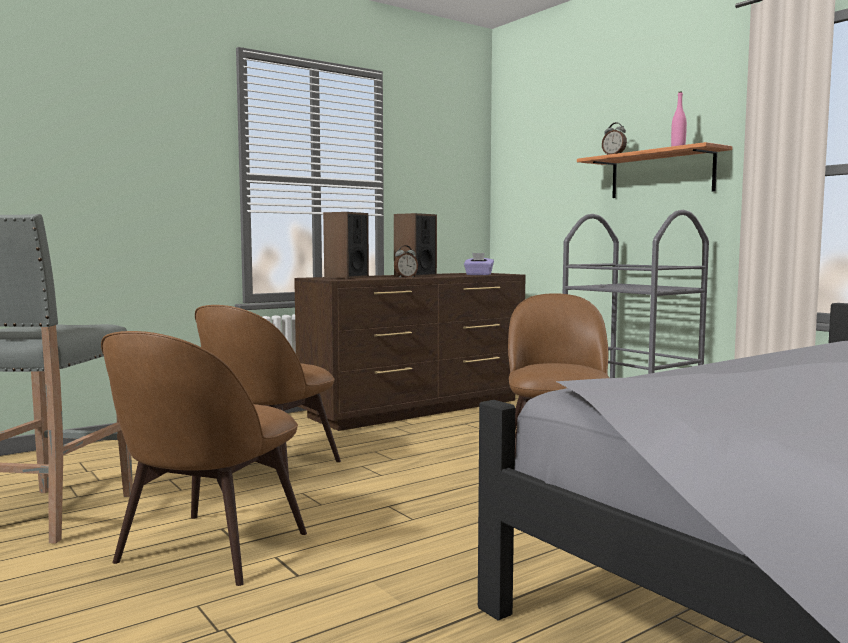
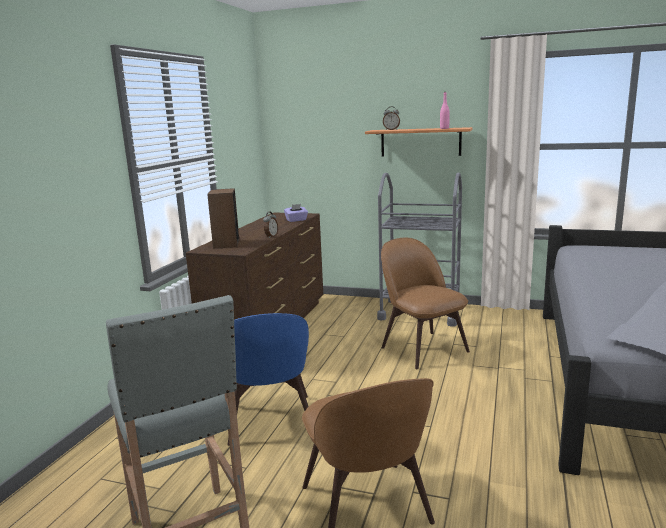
camera: 35 degrees left, 10 degrees up
(268, 468) = (270, 421): brown chair -> blue chair
(415, 276) = (263, 230): speaker -> none

